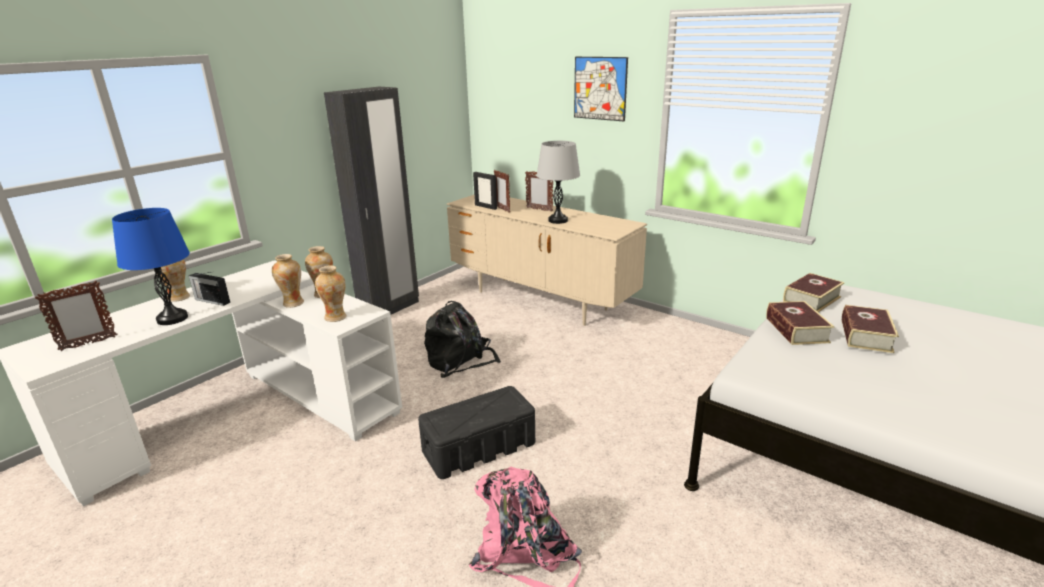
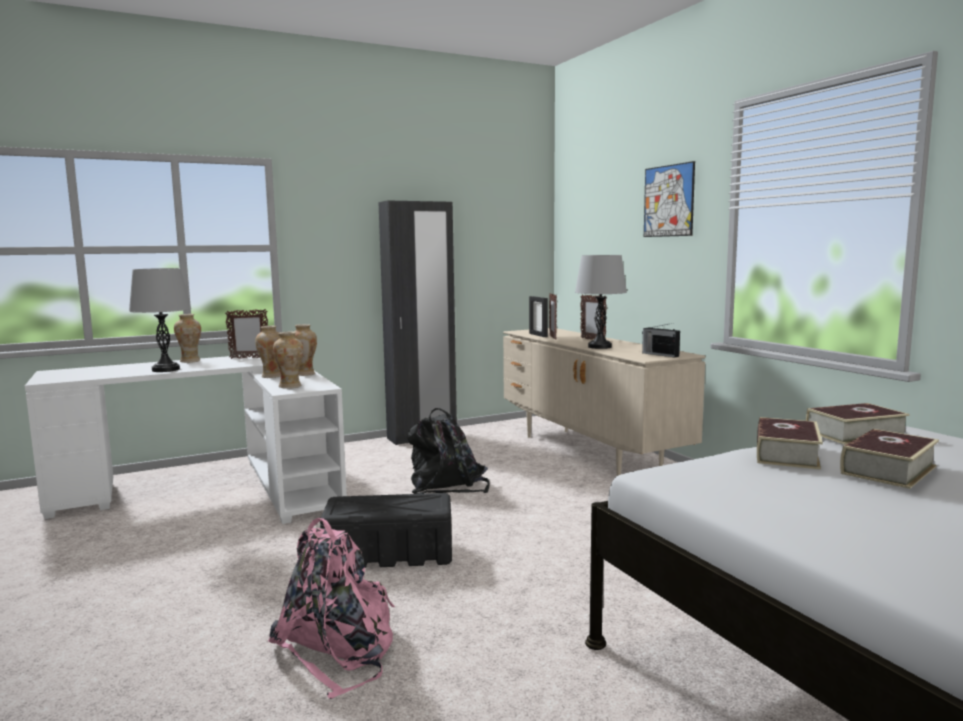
camera: 25 degrees right, 15 degrees down
(88, 344) = (91, 374): picture frame -> picture frame (249, 358)
(172, 319) = (165, 369): blue table lamp -> grey table lamp
(212, 301) = (209, 364): radio -> radio (659, 354)

